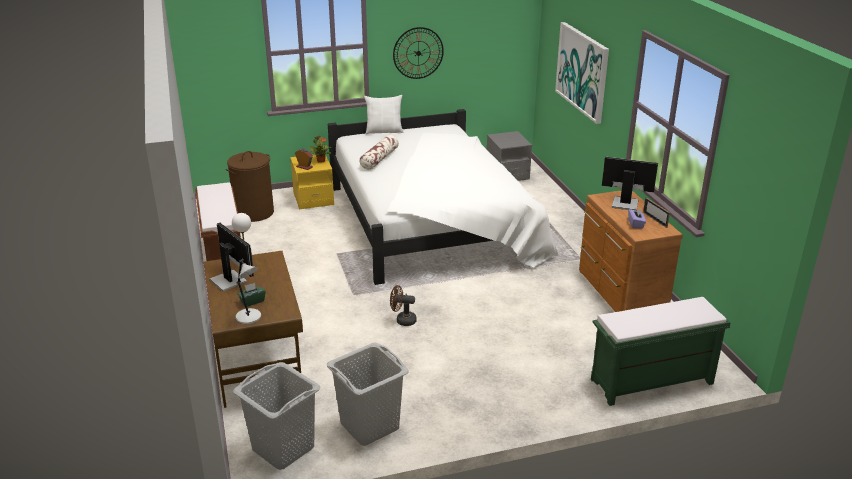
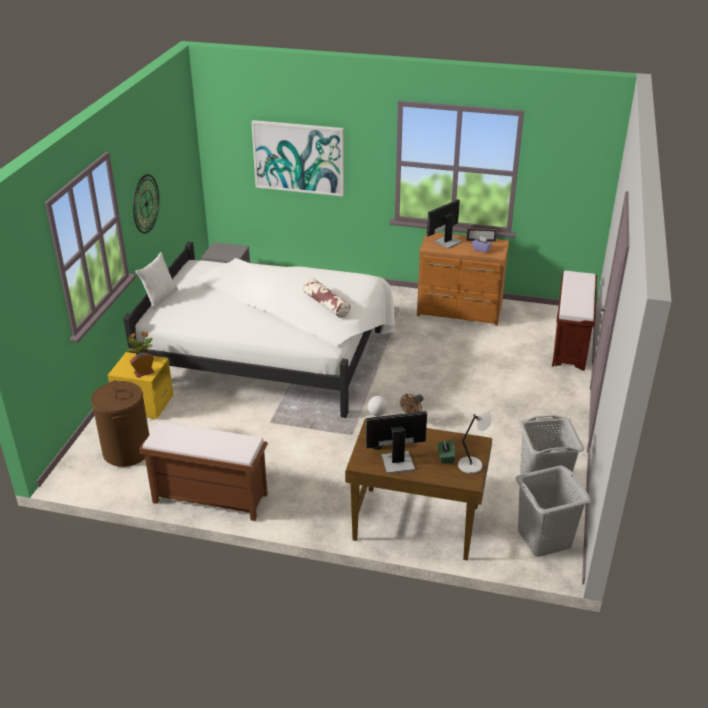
camera: 60 degrees left, 5 degrees up
(379, 159) = (221, 318): pillow -> pillow (326, 304)
(650, 382) = (570, 344): green bench -> brown bench

